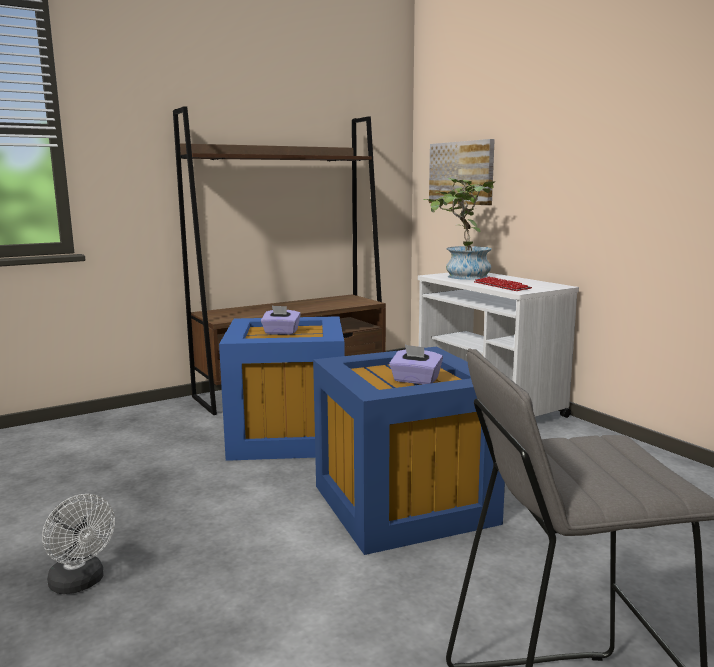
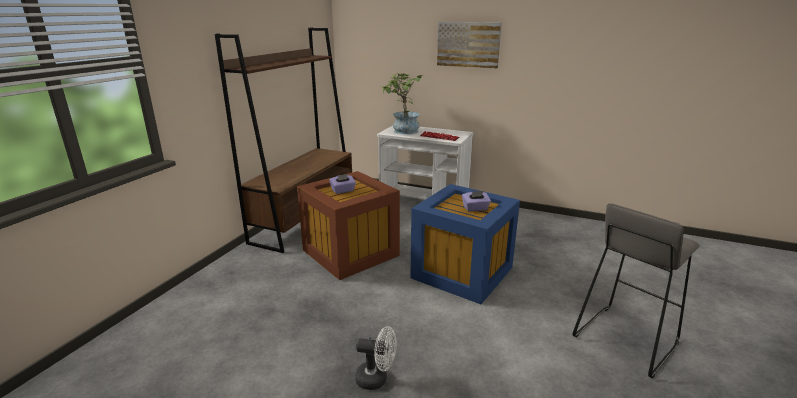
camera: 35 degrees left, 10 degrees up
(286, 435) = (349, 253): blue storage box -> brown storage box
(461, 173) = (381, 63): picture -> picture (468, 44)

